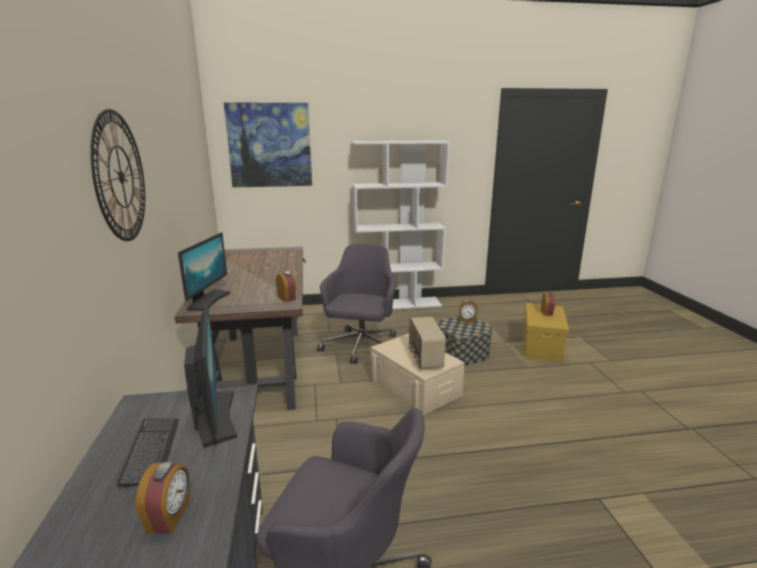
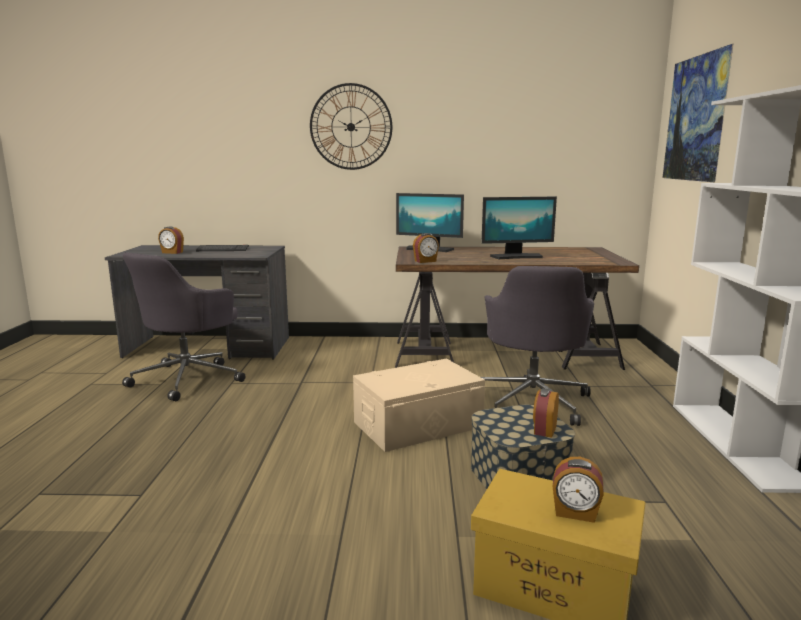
camera: 100 degrees right, 5 degrees down
(215, 417) = (239, 254): monitor -> monitor (516, 257)
(361, 347) = (532, 401): grey office chair -> grey office chair turned 75 degrees clockwise
(424, 359) = (402, 379): radio -> none

